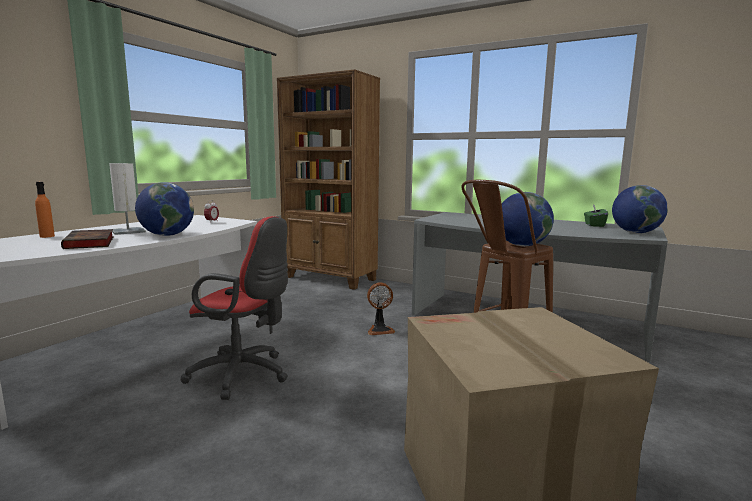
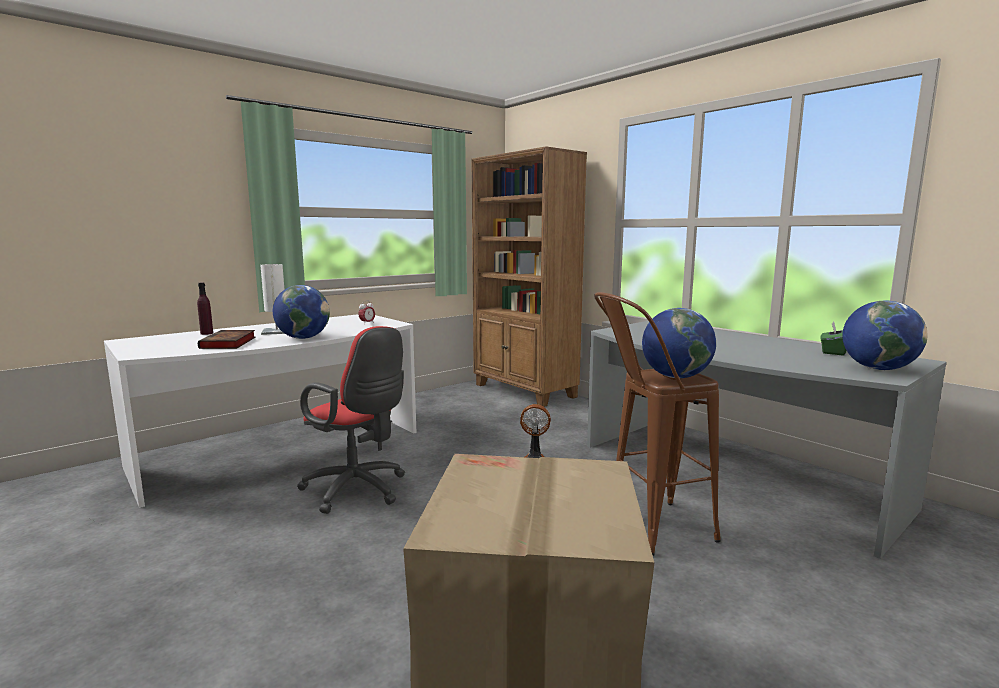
camera: 20 degrees right, 0 degrees up
(47, 236) = (207, 333): orange bottle -> purple bottle

